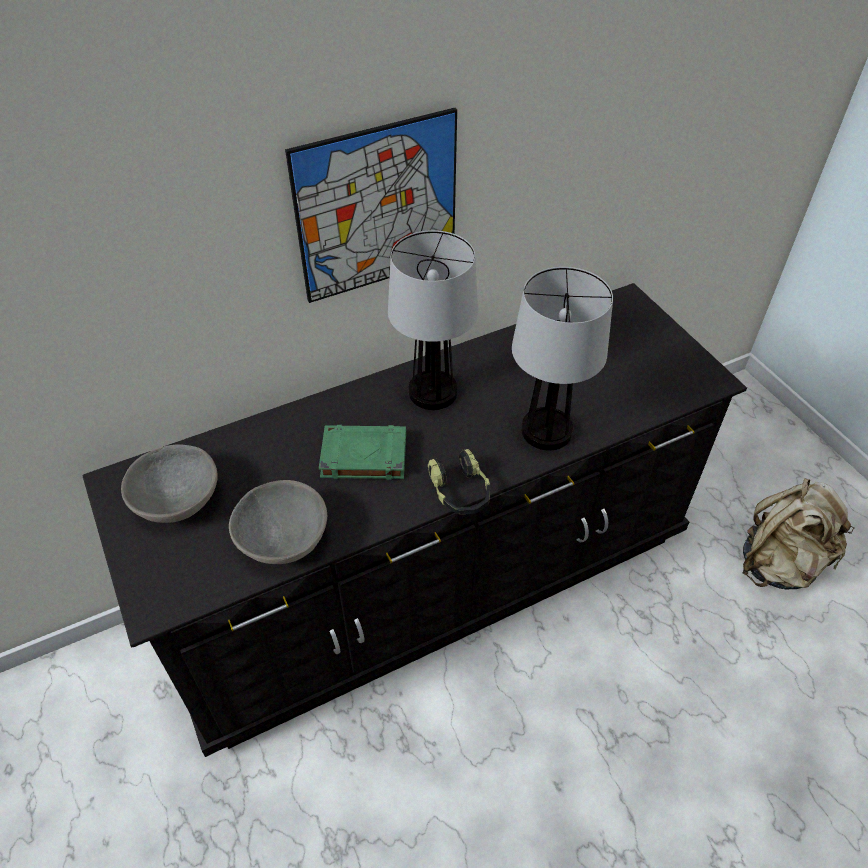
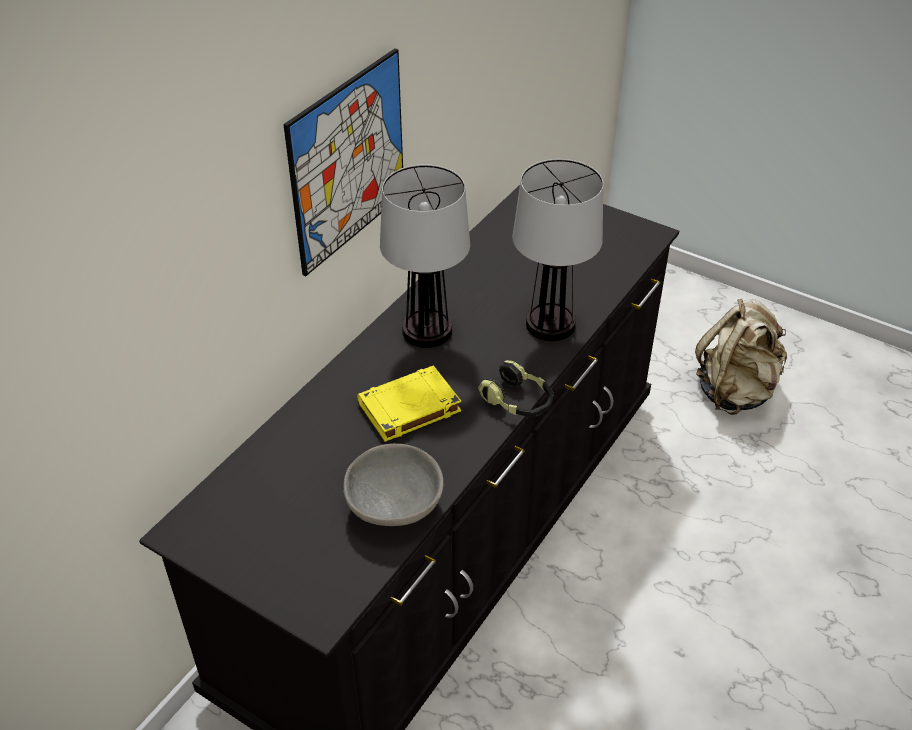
camera: 30 degrees left, 5 degrees down
(178, 499) = (262, 517): grey bowl -> none
(363, 456) = (408, 408): green book -> yellow book

